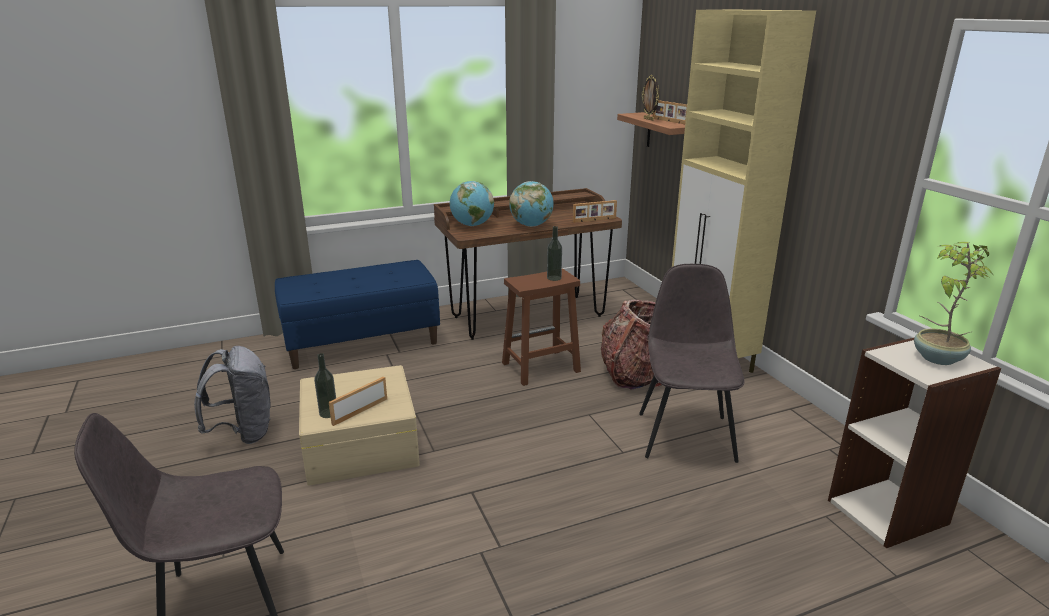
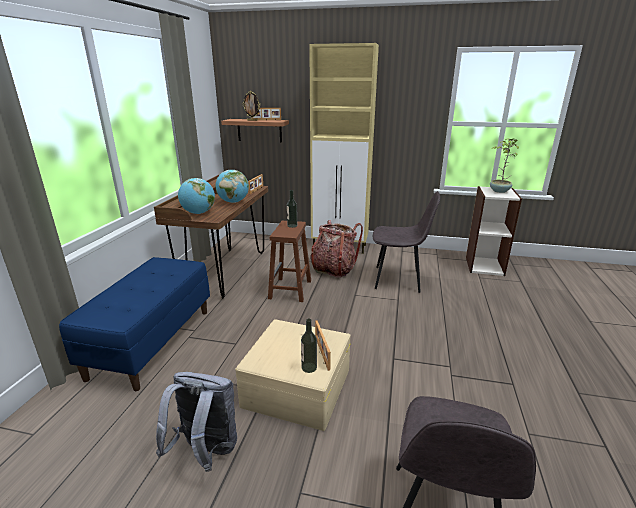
camera: 55 degrees left, 0 degrees up
(685, 435) = (399, 279): grey chair -> grey chair turned 150 degrees clockwise

